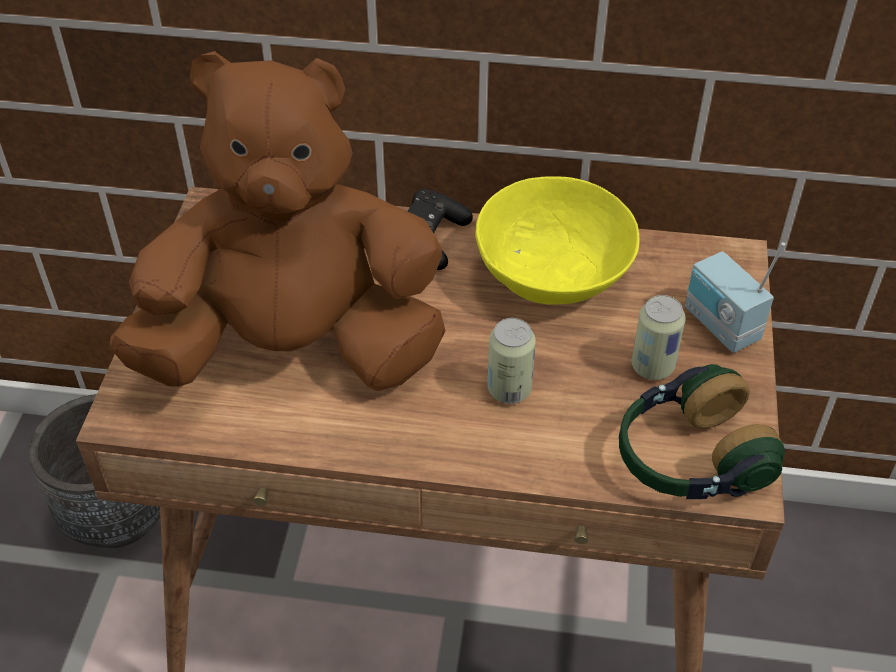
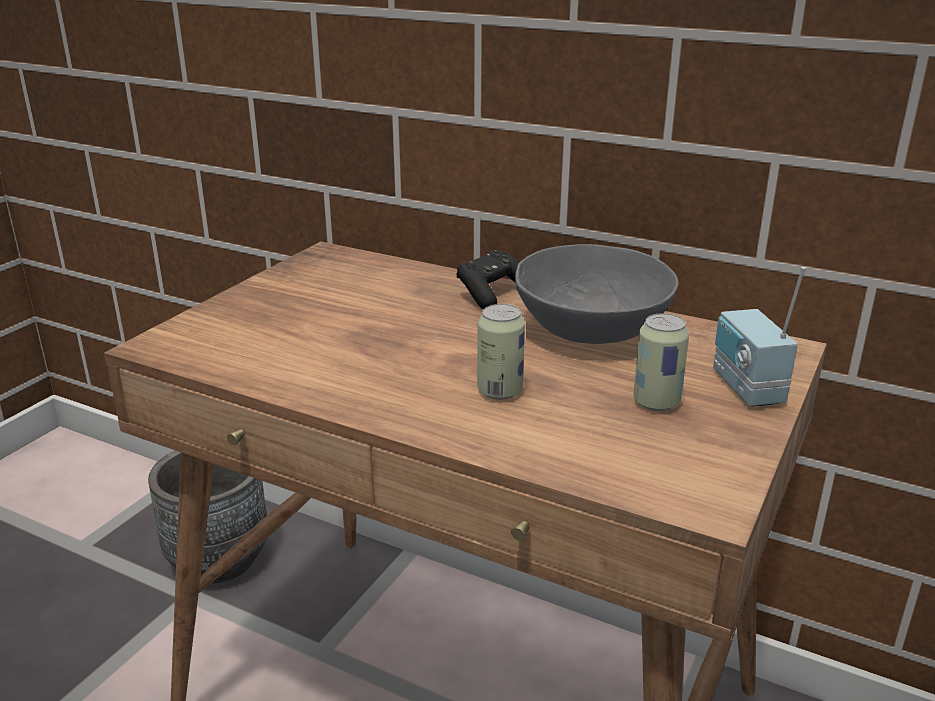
camera: 20 degrees right, 20 degrees down
(295, 349) = (326, 334): brown plush toy -> none
(554, 275) = (593, 330): yellow bowl -> grey bowl
(688, 459) = (657, 473): headphones -> none

